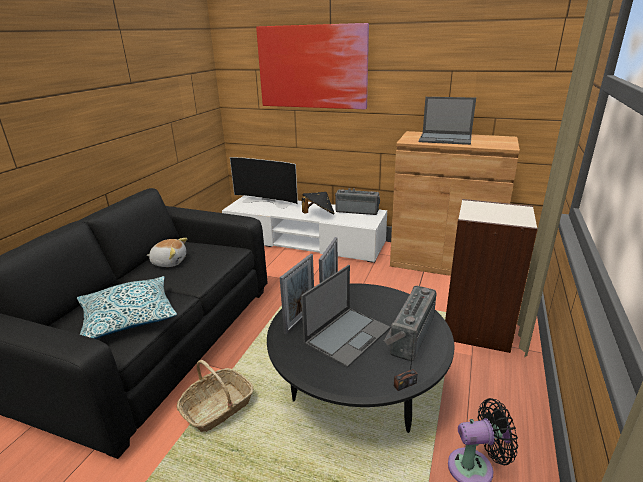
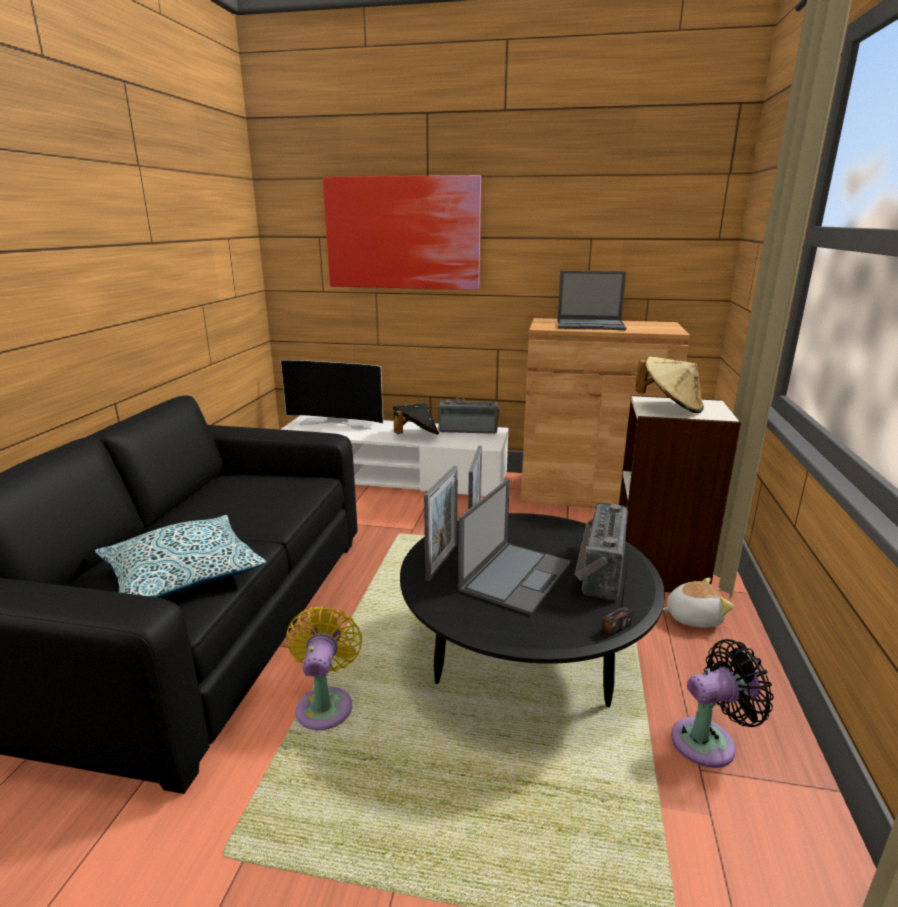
camera: 10 degrees left, 5 degrees down
(169, 262) = (221, 500): plush toy -> plush toy (692, 617)
(218, 408) = (325, 704): basket -> yellow fan
(487, 212) = (670, 407): none -> beige hat

